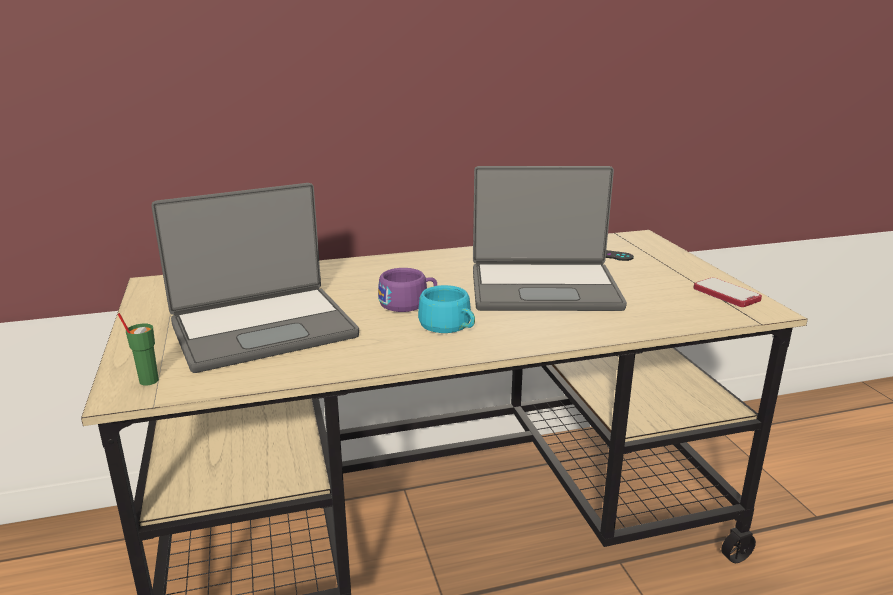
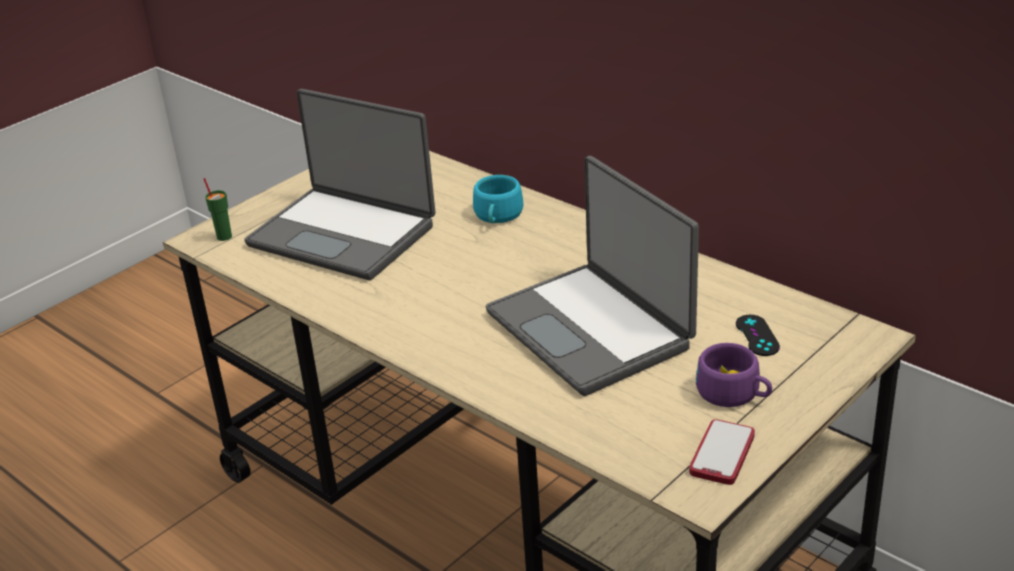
camera: 60 degrees right, 10 degrees up
(408, 303) = (466, 273): purple cup -> purple cup (734, 394)
(449, 326) = (436, 313): turquoise cup -> turquoise cup (497, 216)

